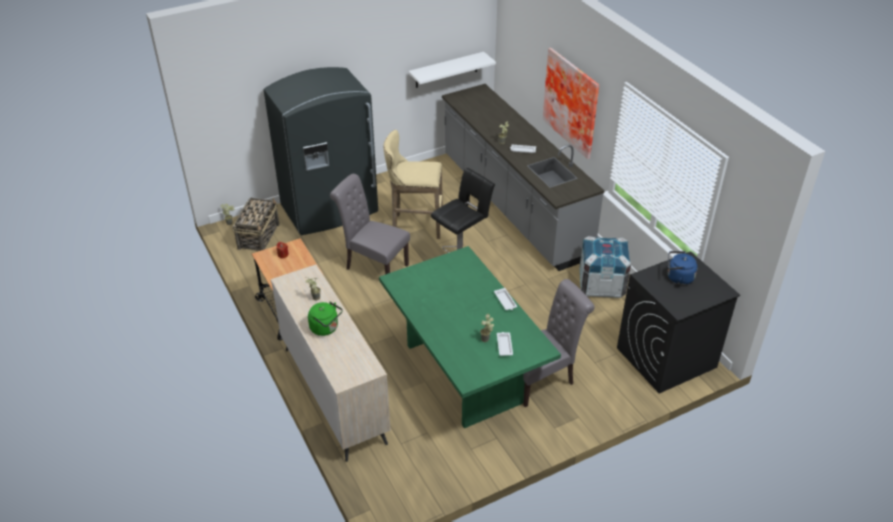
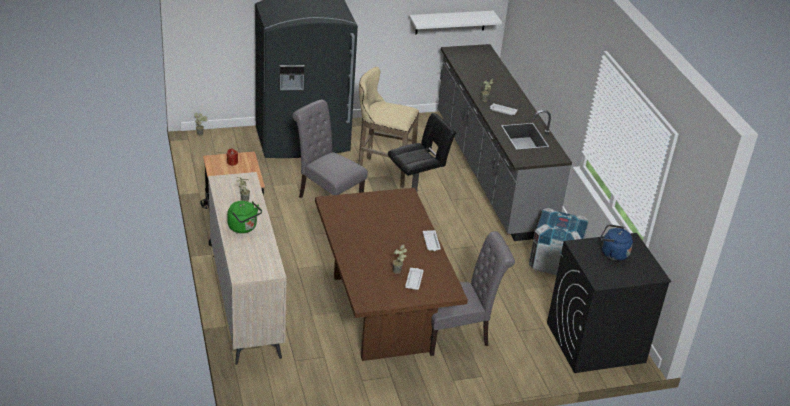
camera: 10 degrees right, 5 degrees down
(259, 236) = (224, 151): basket -> none
(465, 373) = (382, 313): green dining table -> brown dining table
(573, 102) = (562, 69): picture -> none

